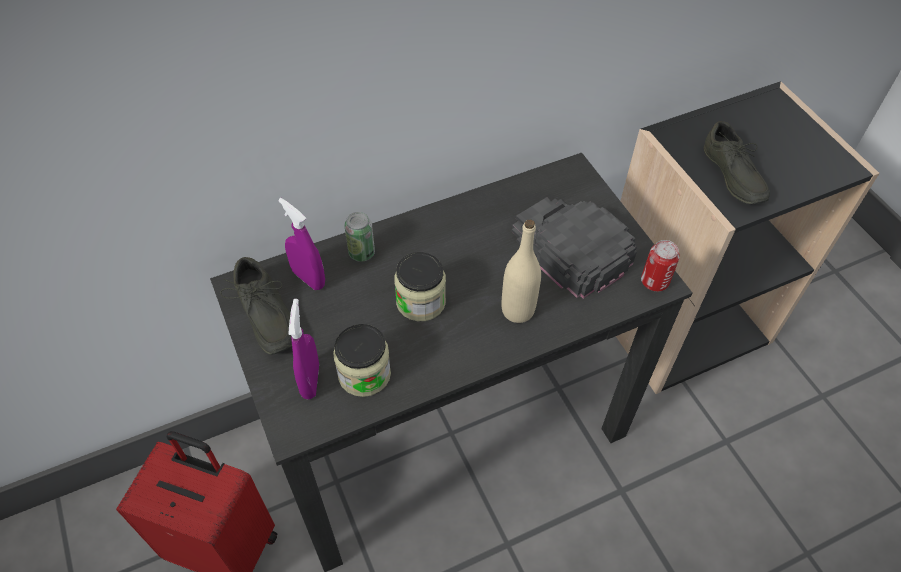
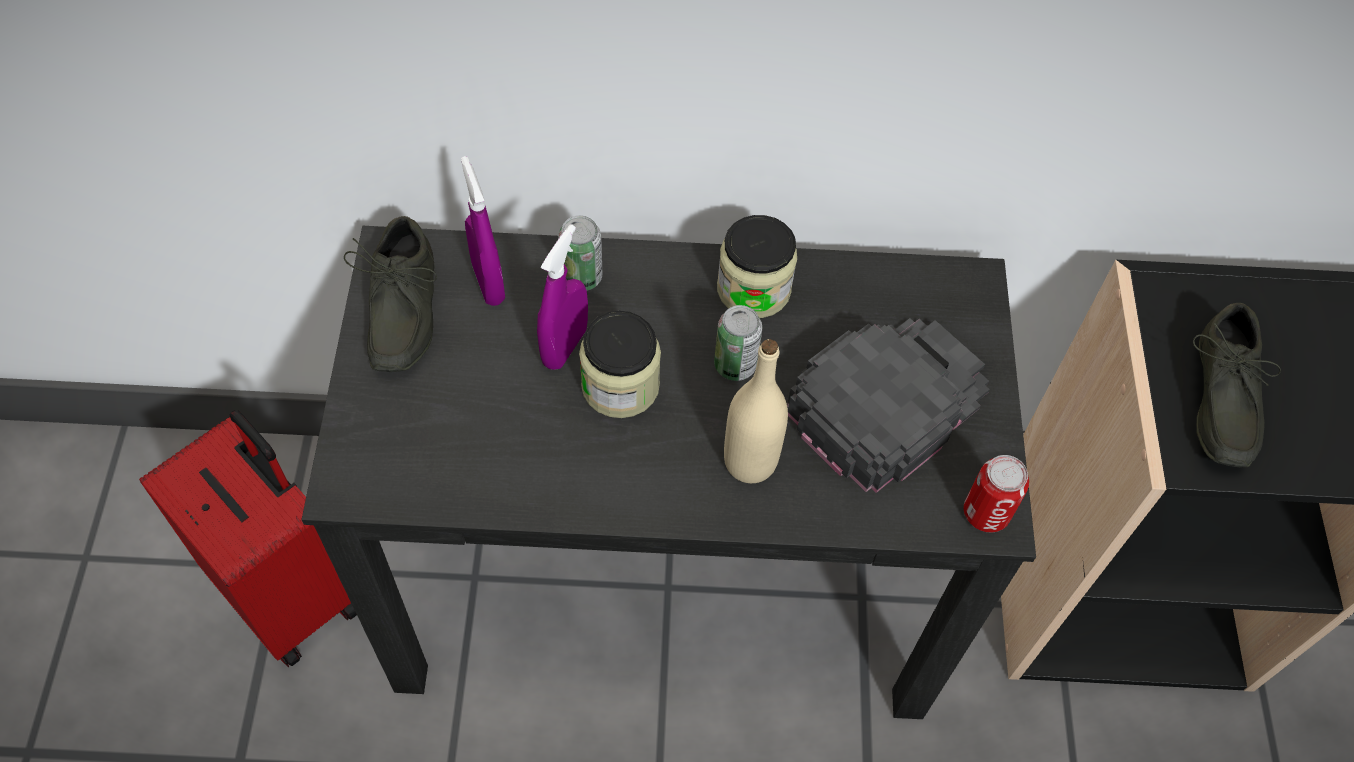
camera: 25 degrees right, 5 degrees up
(310, 381) = (407, 430): purple spray bottle -> purple spray bottle (565, 347)
(364, 374) = (482, 454): jar -> jar (753, 289)
(477, 263) = (735, 365): none -> can
(569, 247) = (888, 401): black cap -> black cap turned 60 degrees clockwise

